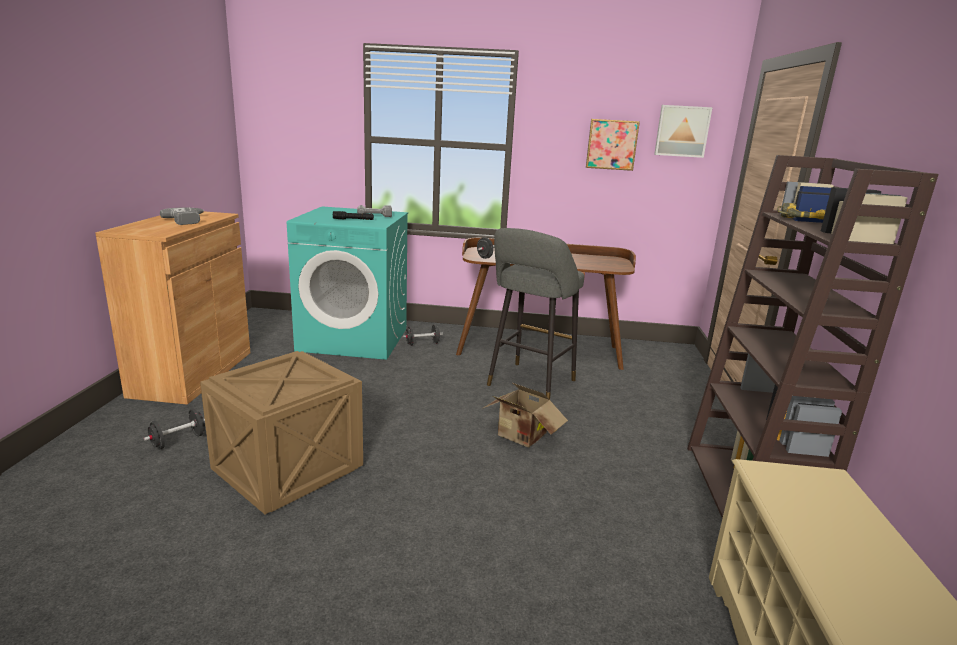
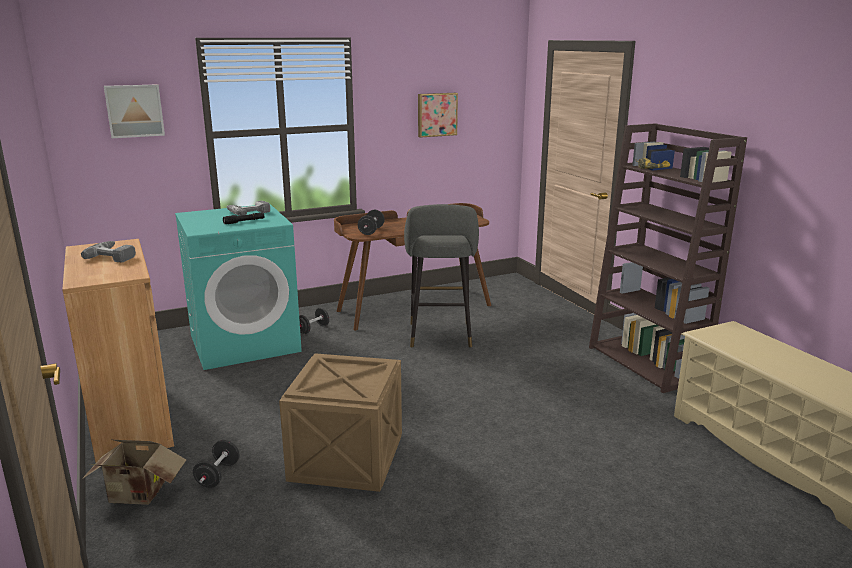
camera: 30 degrees left, 0 degrees up
(521, 437) = (482, 376): cardboard box -> cardboard box (137, 495)
(682, 131) = (488, 97): picture -> picture (134, 110)

